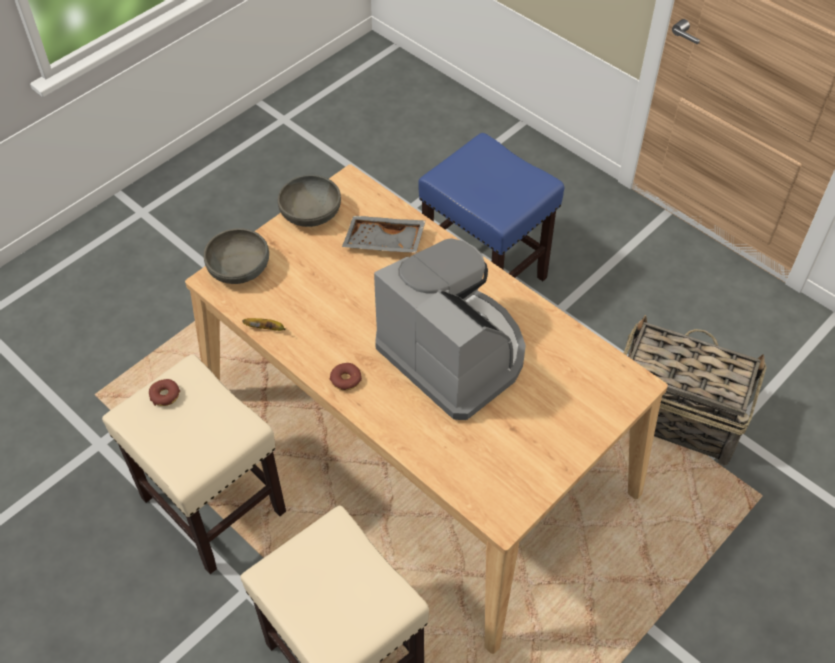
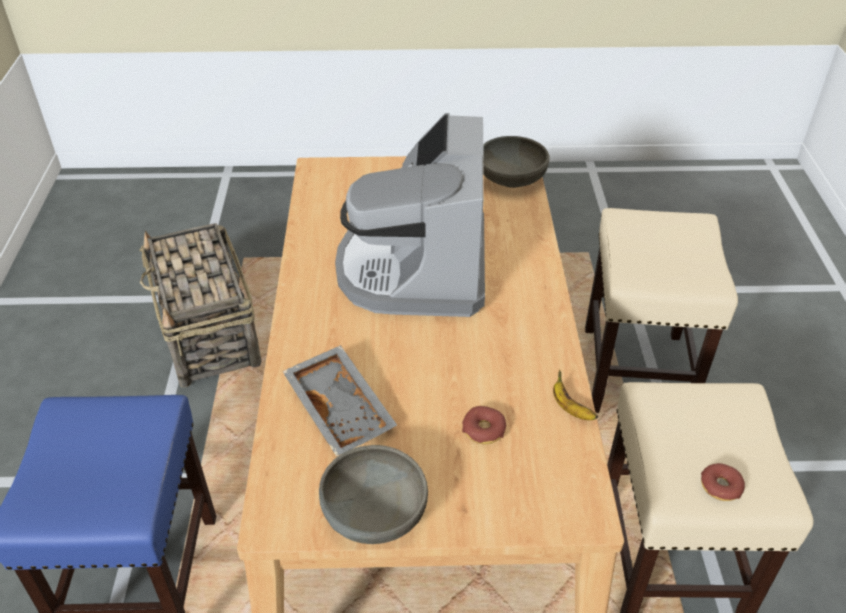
camera: 135 degrees left, 10 degrees down
(239, 269) = (539, 504): grey bowl -> grey bowl (511, 179)
(346, 380) = (536, 311): donut -> donut (484, 430)

